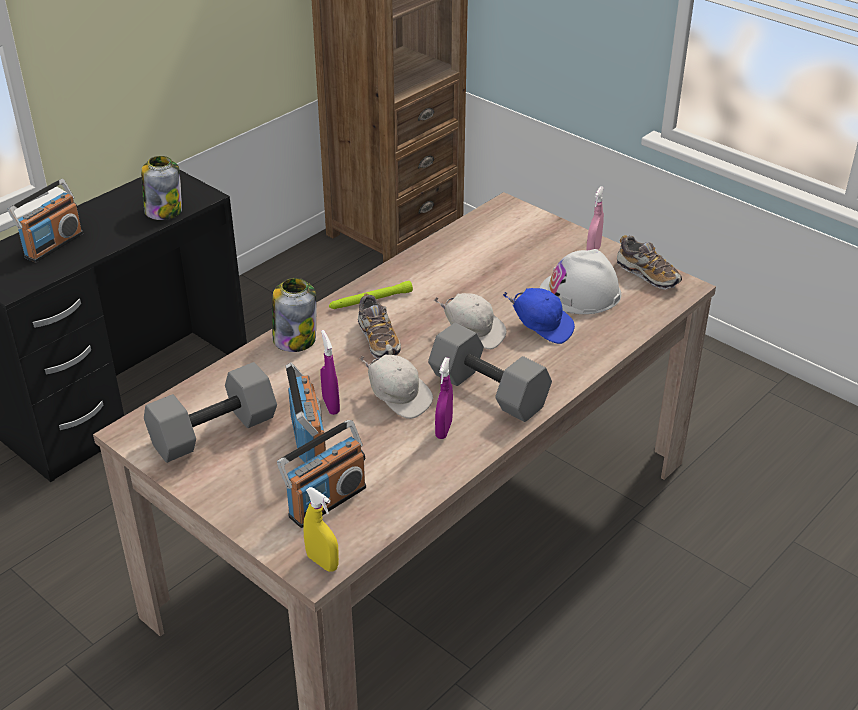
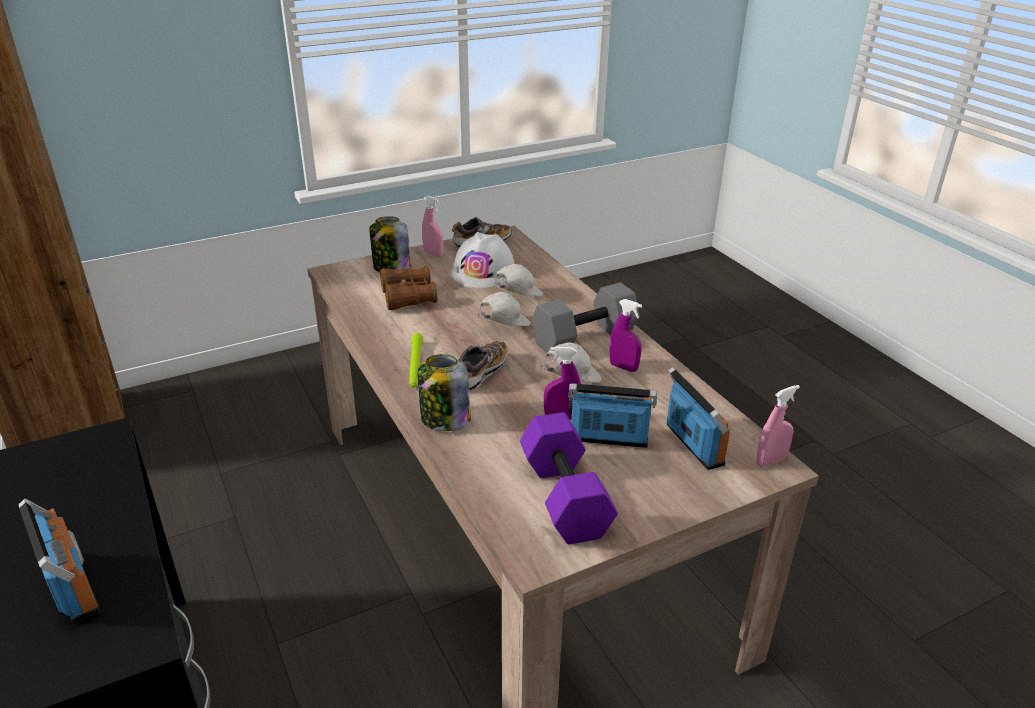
camera: 70 degrees left, 5 degrees down
(164, 211) = (103, 471): jar -> jar (391, 268)
(214, 430) = (562, 496): grey dumbbell -> purple dumbbell
(322, 562) = (770, 461): yellow spray bottle -> pink spray bottle
(378, 340) = (480, 373): shoe -> shoe turned 60 degrees counterclockwise
(489, 262) = (408, 297): none -> brown binoculars
(541, 327) = (517, 297): blue cap -> white cap

